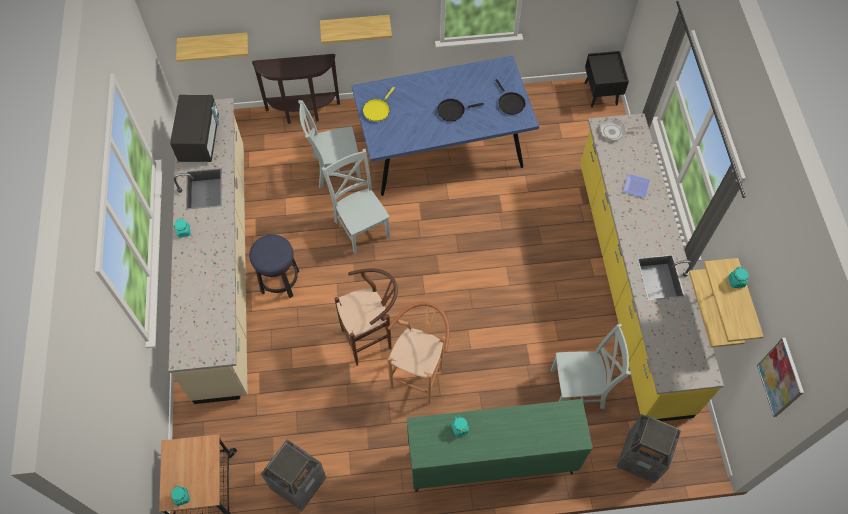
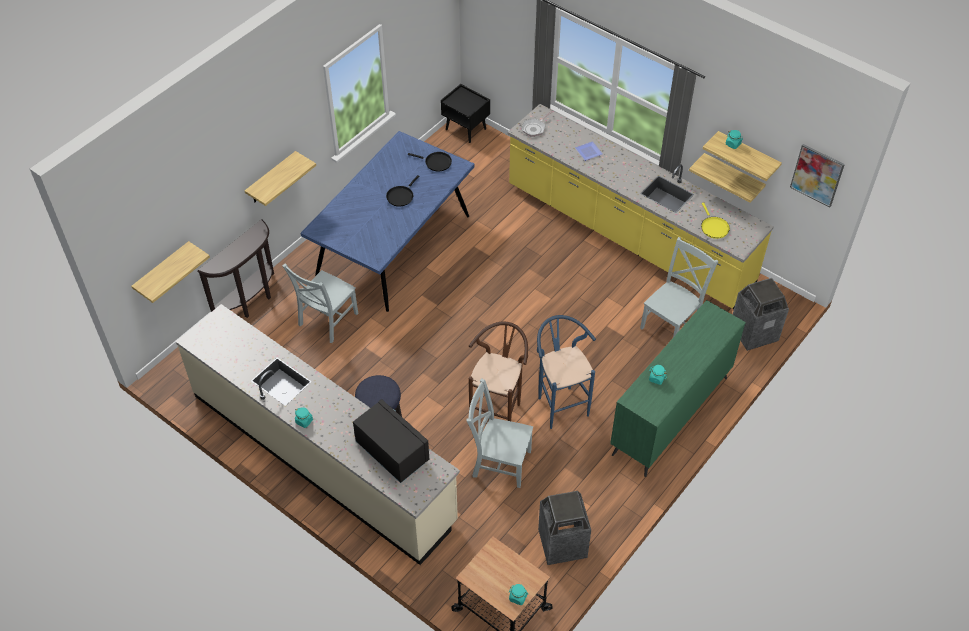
camera: 45 degrees left, 10 degrees down
(199, 139) = (231, 351): black microwave -> black microwave (392, 452)
(361, 226) = (398, 344): grey chair -> grey chair (499, 462)
(377, 110) = (343, 235): yellow frying pan -> yellow frying pan (713, 227)
(420, 374) = (560, 403): brown stool -> blue stool

